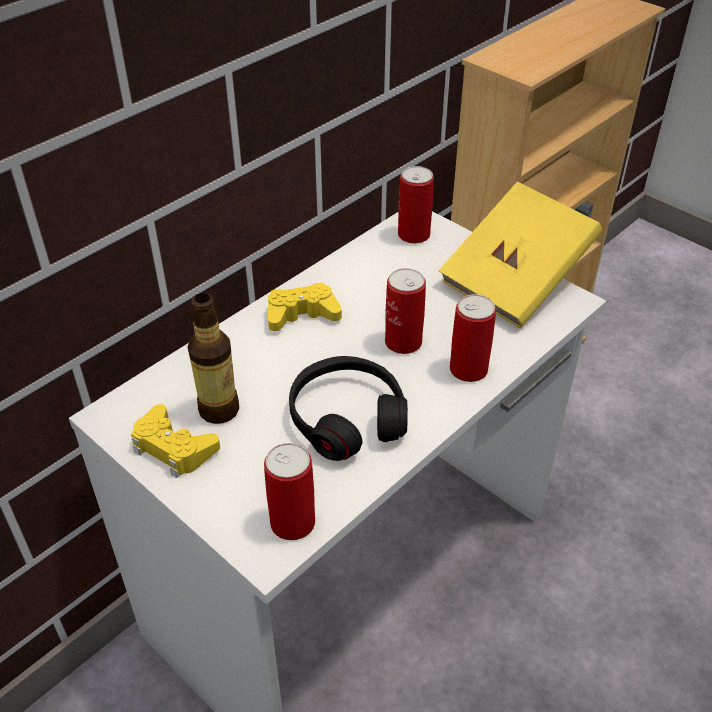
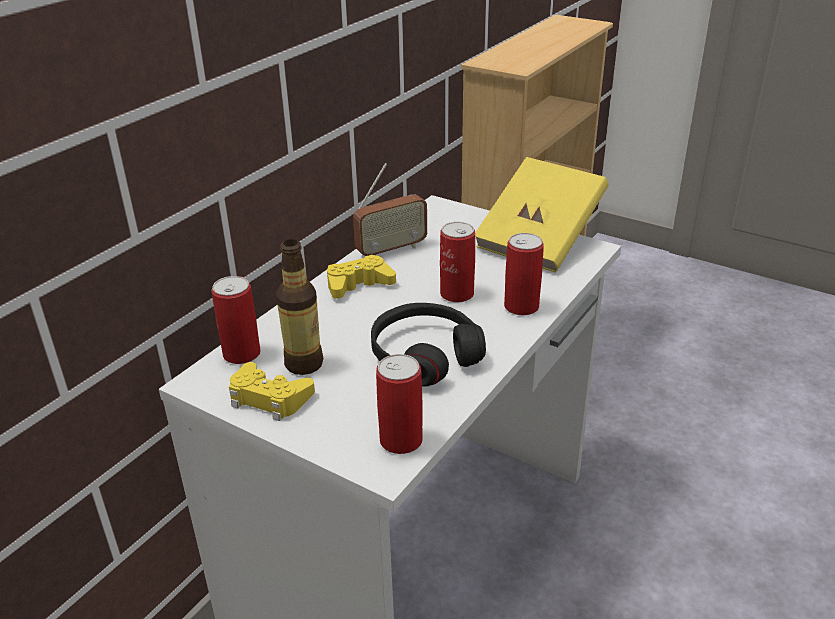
camera: 10 degrees left, 10 degrees down
(349, 272) = (391, 250): none -> radio
(413, 235) = (439, 217): can -> can (241, 353)

